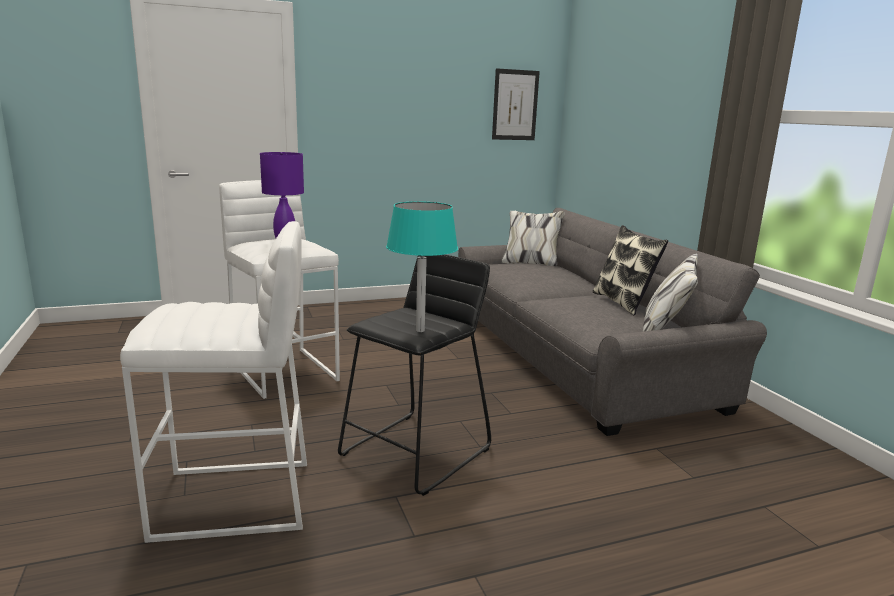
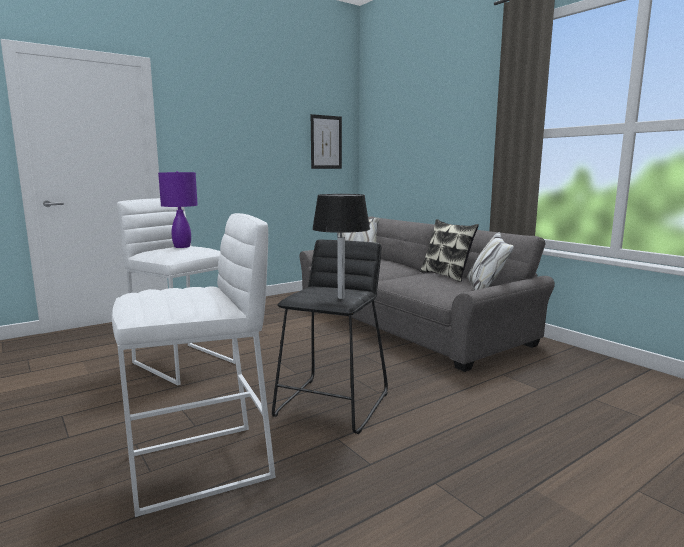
camera: 15 degrees left, 5 degrees down
(420, 330) = (341, 298): turquoise table lamp -> black table lamp

